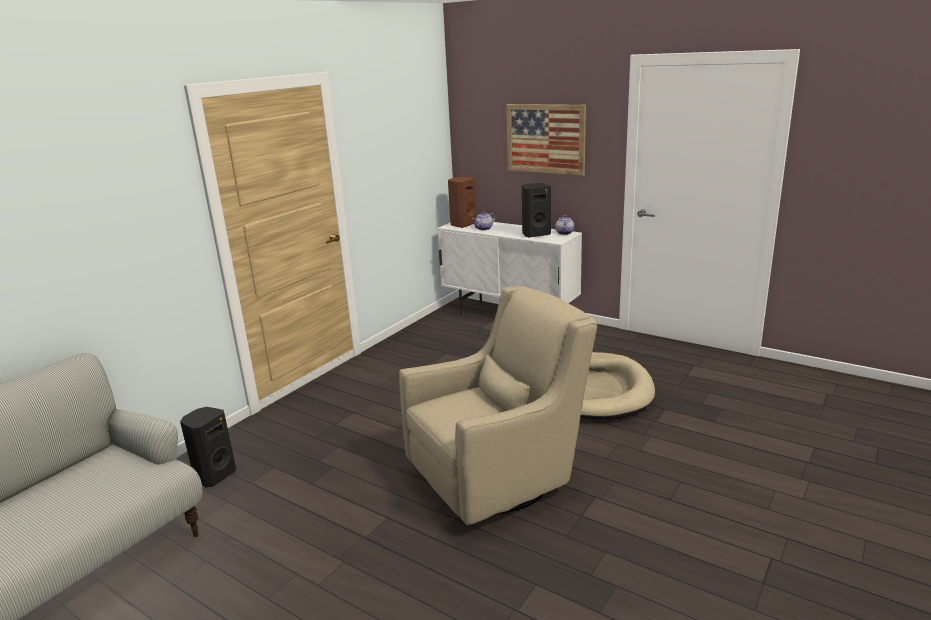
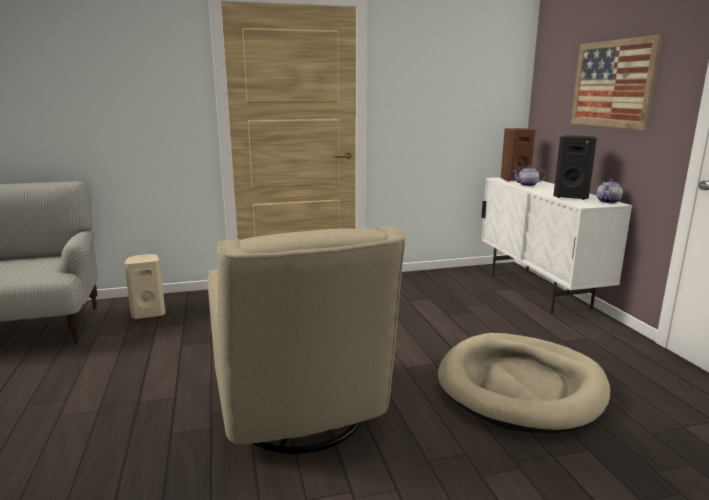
camera: 40 degrees right, 5 degrees down
(214, 475) = (149, 313): black speaker -> beige speaker
(500, 476) = (301, 416): beige armchair -> beige armchair turned 60 degrees clockwise

